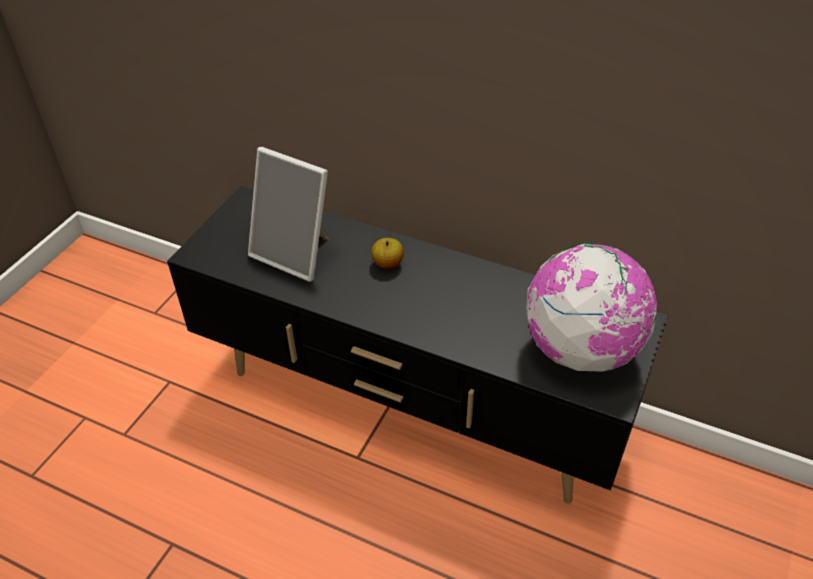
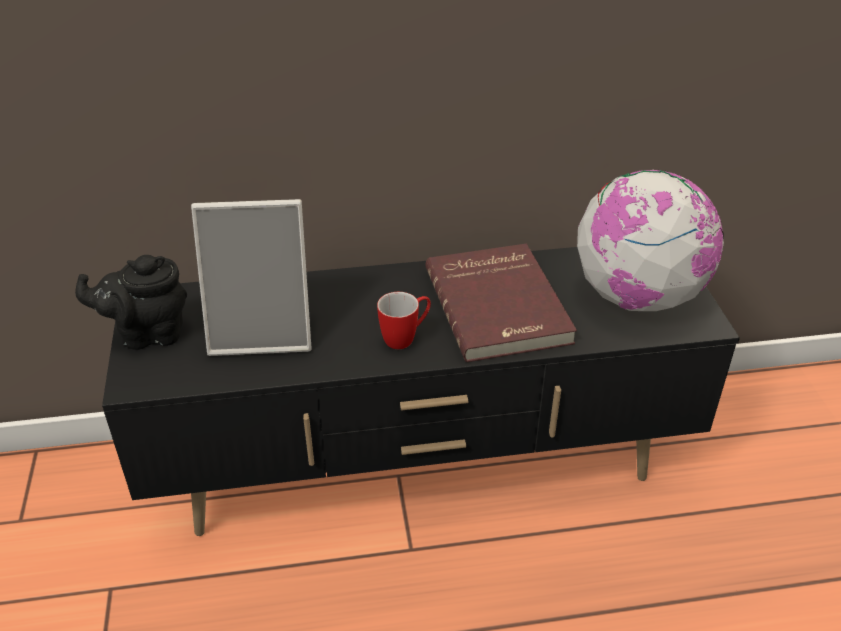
camera: 35 degrees left, 5 degrees down
(229, 224) = (148, 334): none -> black teapot
(379, 301) = (405, 338): none -> mug
(388, 263) = (377, 299): apple -> none
(468, 308) = (500, 305): none -> red book

